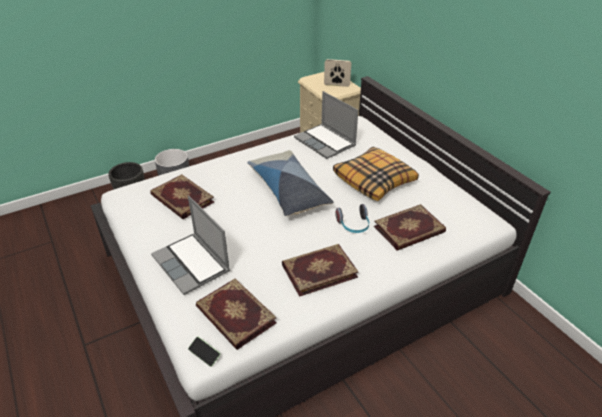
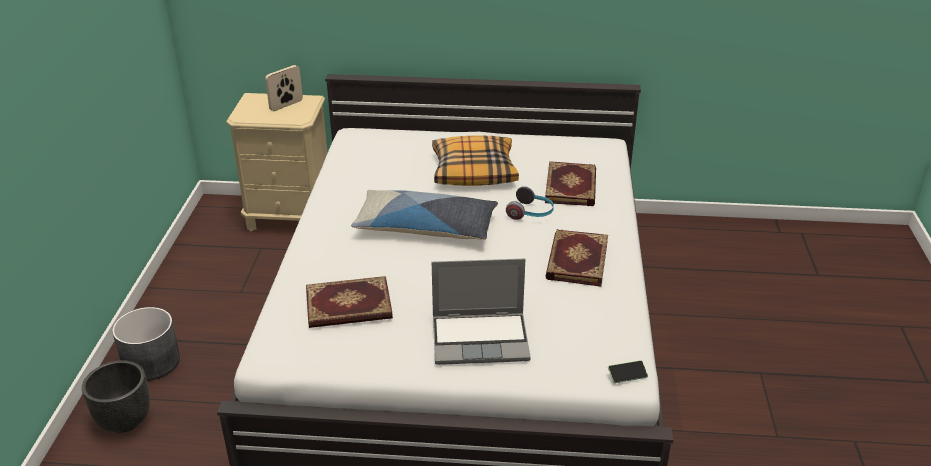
camera: 55 degrees left, 5 degrees down
(234, 316) = (591, 337): book -> none
(326, 142) = (367, 169): laptop -> none

